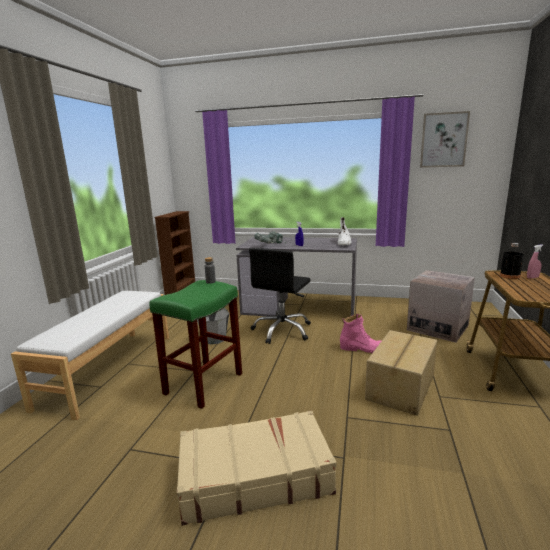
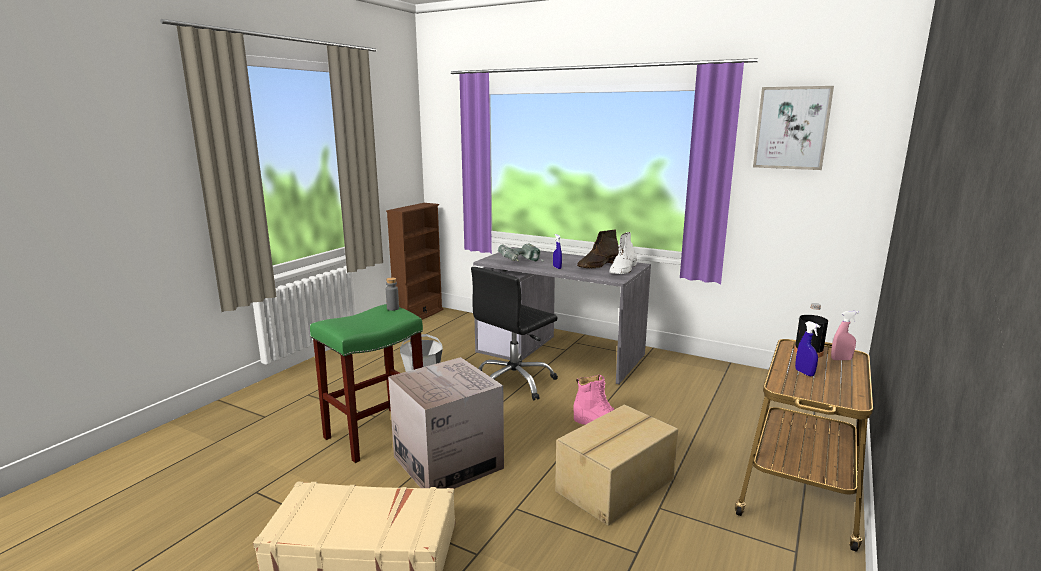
camera: 15 degrees right, 0 degrees up
(109, 369) = (284, 397): white bench -> none
(325, 242) = (598, 265): none -> brown boot
(437, 327) = (738, 413): cardboard box -> cardboard box (448, 462)
(524, 287) = (804, 373): none -> blue spray bottle

